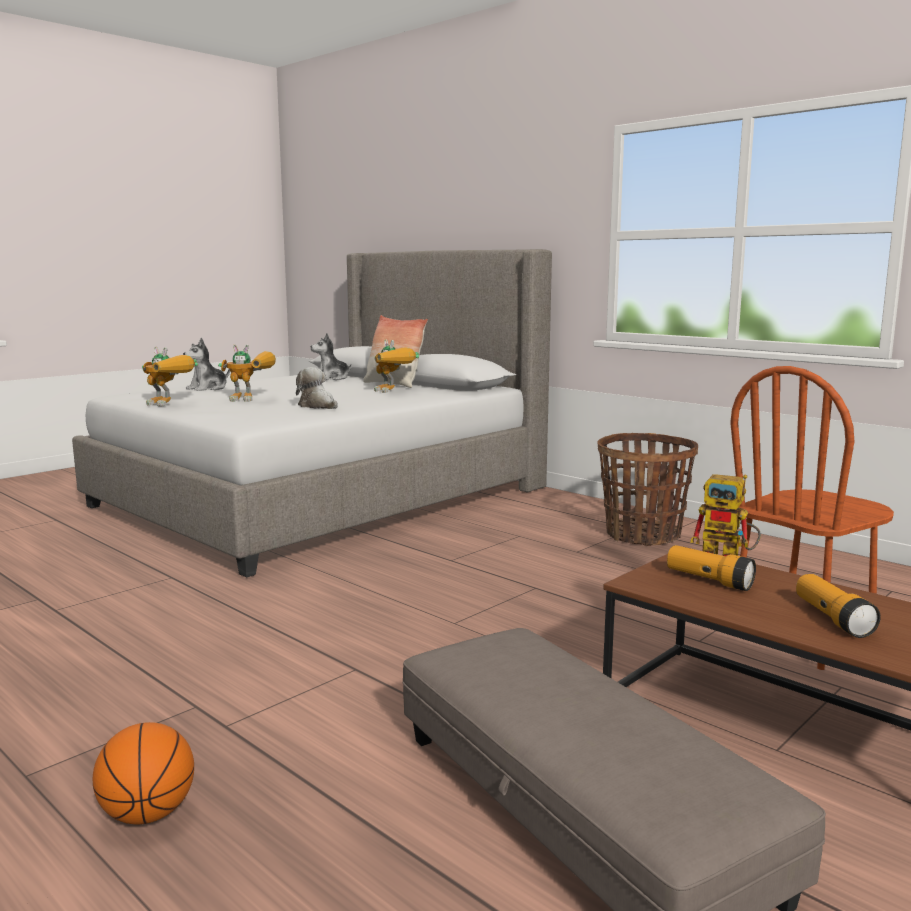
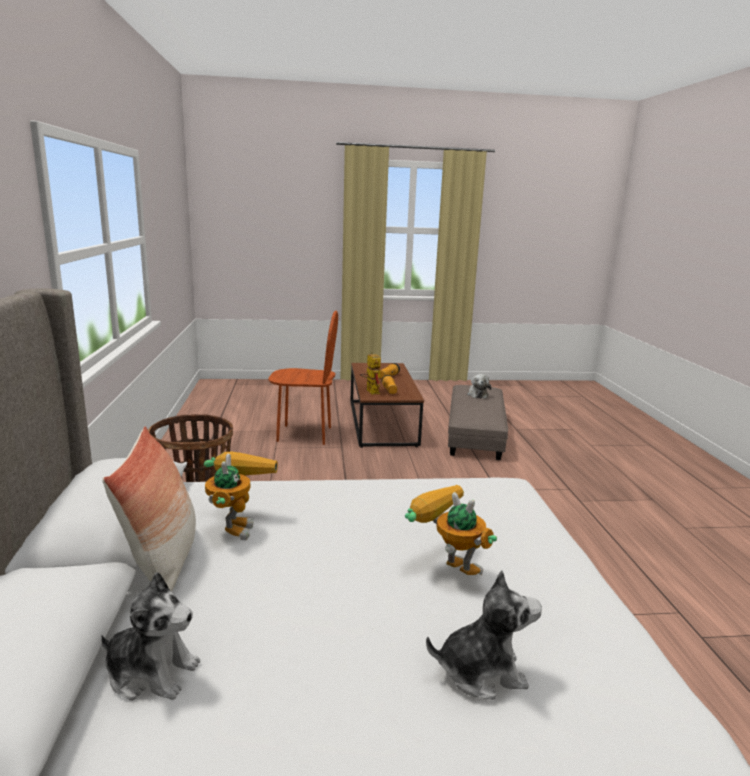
camera: 140 degrees left, 5 degrees up
(148, 814) = (603, 473): basketball -> none
(170, 404) = (577, 592): toy robot -> none
(318, 406) = (395, 507): plush toy -> plush toy (477, 394)

